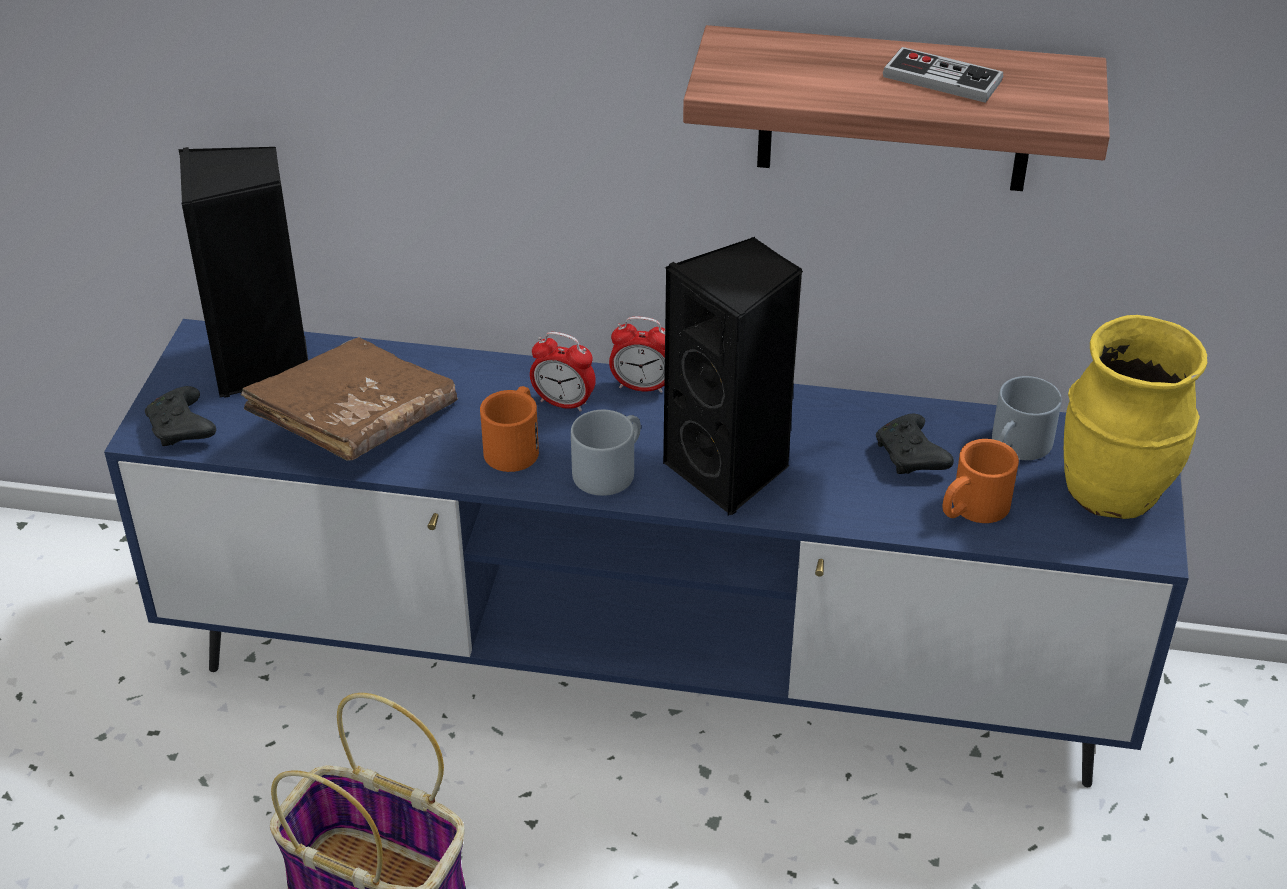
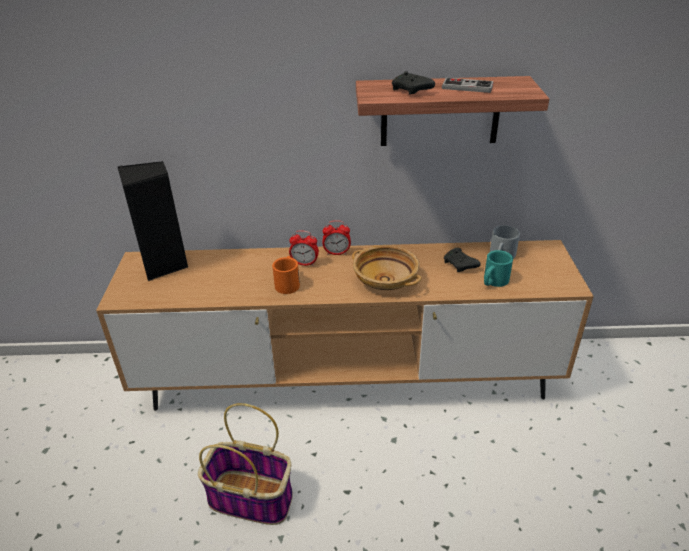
camera: 10 degrees left, 5 degrees down
(182, 429) = (132, 296): black game controller -> black game controller (411, 91)
(355, 422) = (213, 283): brown book -> none
(609, 468) = (333, 286): grey mug -> none
(644, 672) = (347, 381): blue tv stand -> brown tv stand
(731, 471) = (386, 280): black speaker -> beige bowl
(971, 509) = (493, 282): orange mug -> turquoise mug
(1113, 493) = (548, 268): yellow vase -> none

